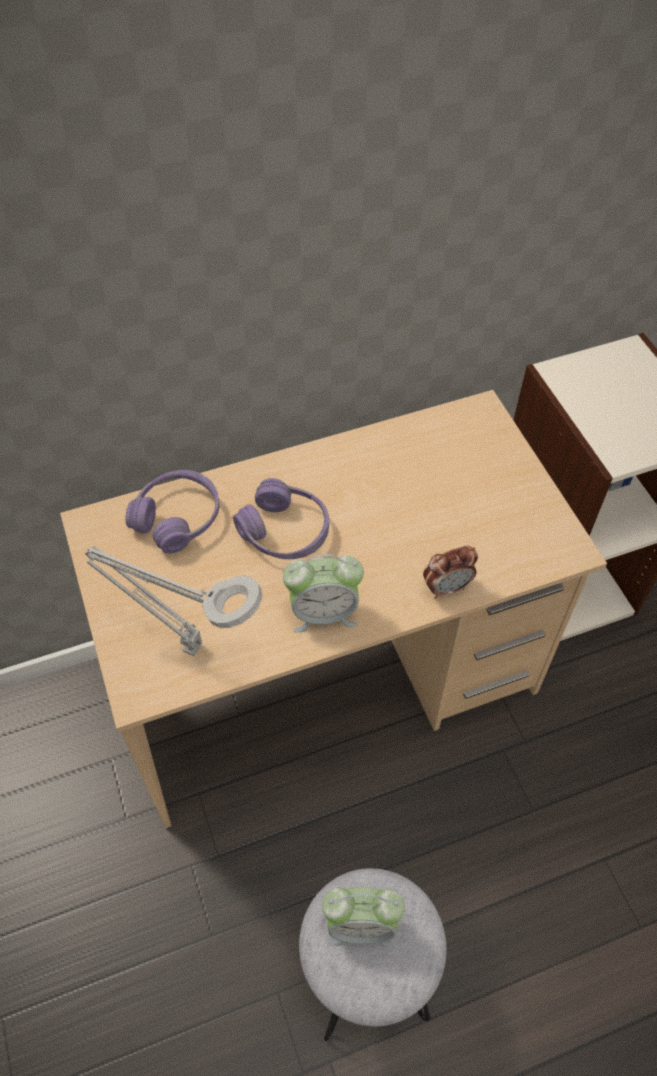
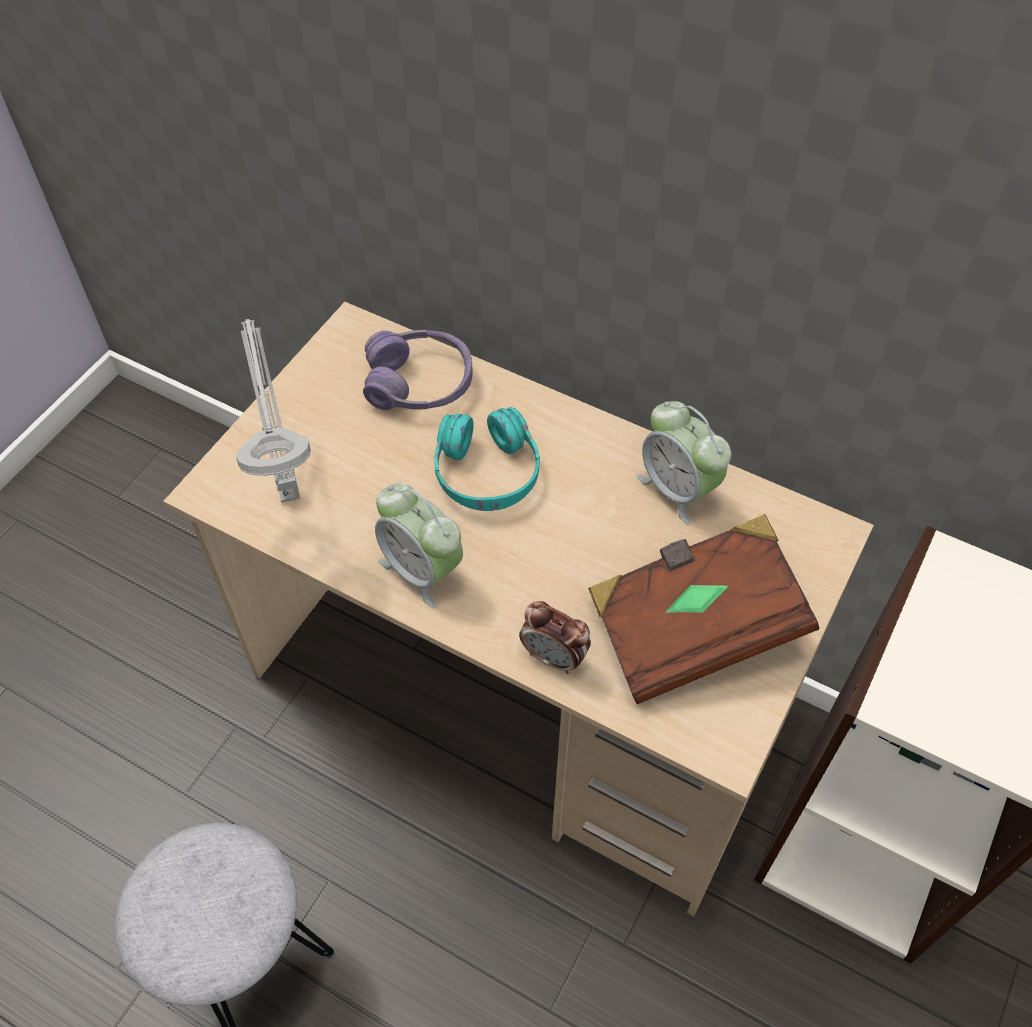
camera: 50 degrees right, 0 degrees up
(285, 531) = (487, 473): purple headphones -> turquoise headphones
(361, 925) = (209, 882): alarm clock -> alarm clock (678, 489)
(485, 510) = (693, 626): none -> brown book

